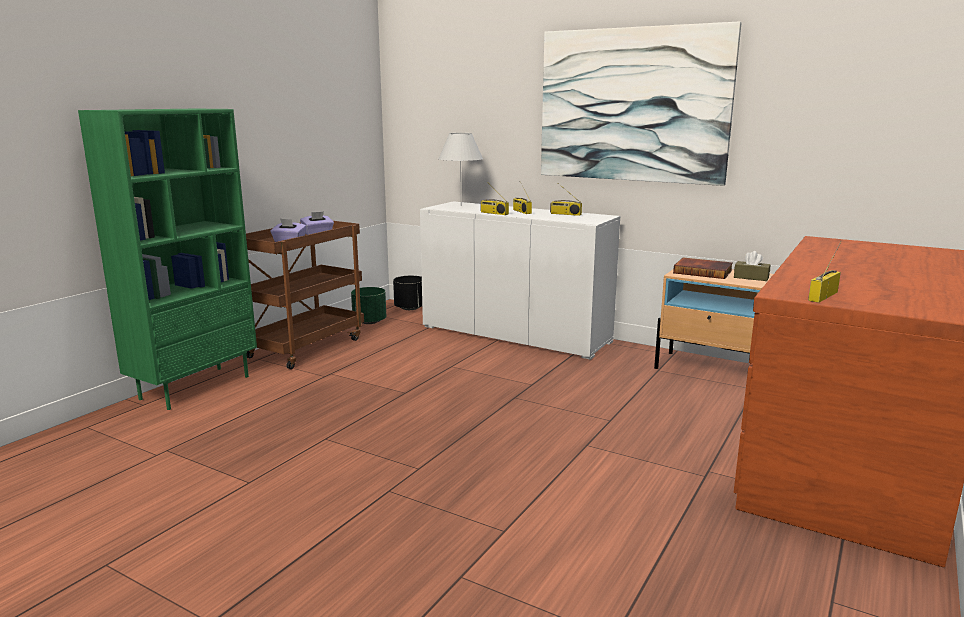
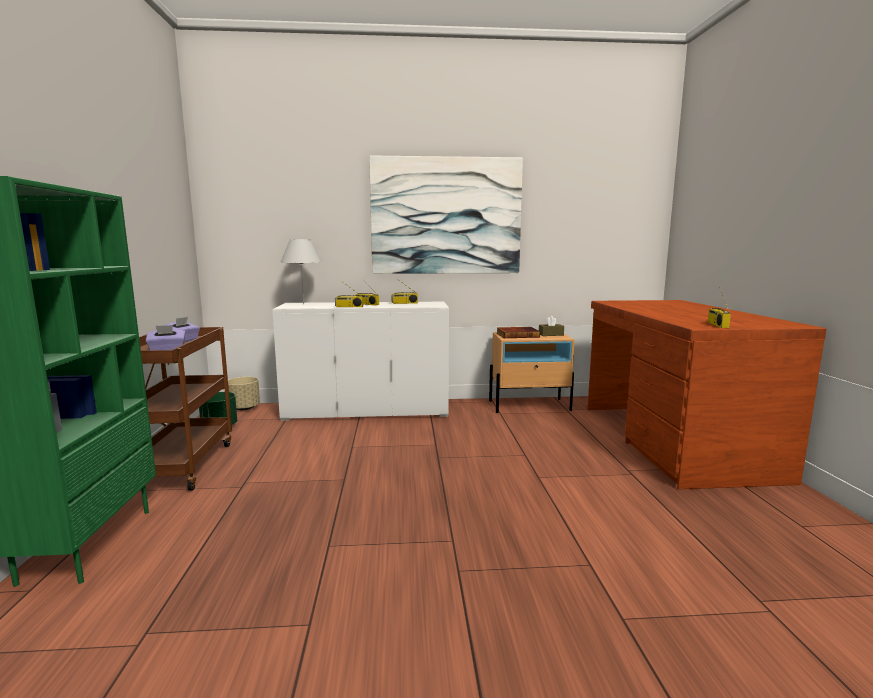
camera: 35 degrees left, 5 degrees down
(410, 308) = (244, 408): black planter -> beige planter

